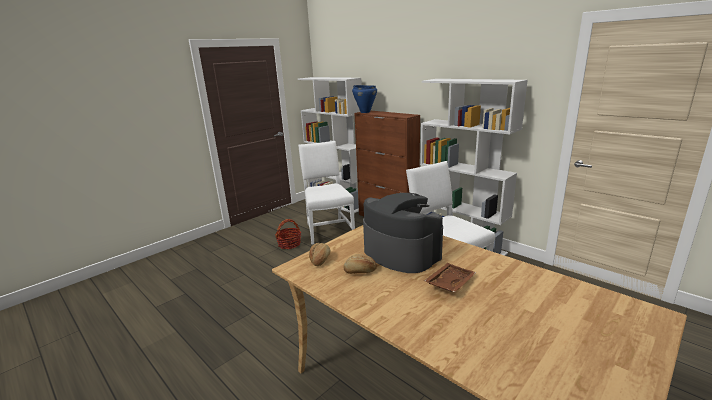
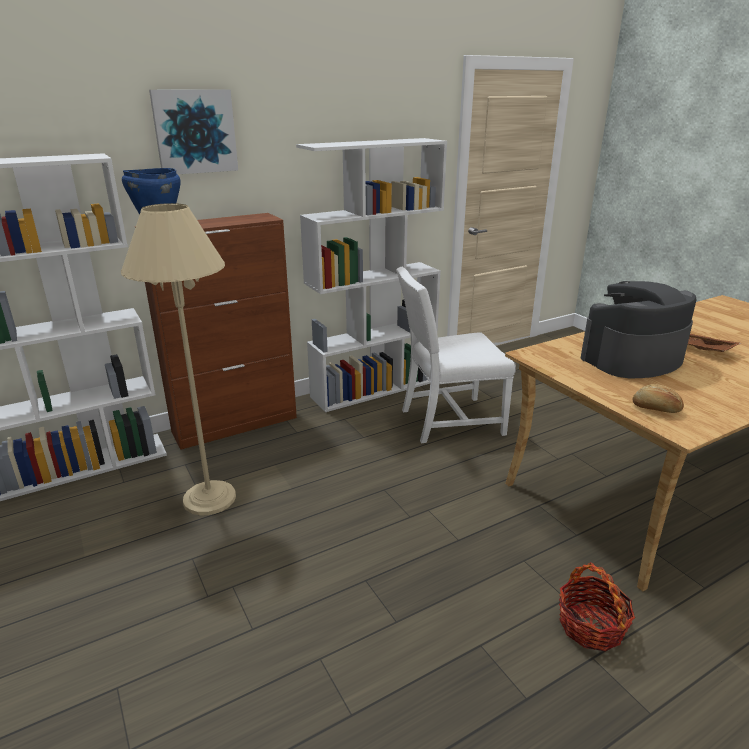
camera: 75 degrees left, 5 degrees up
(289, 244) = (226, 565): basket -> basket (590, 626)
(328, 230) = (209, 498): white chair -> beige floor lamp
(360, 271) = (684, 387): bread -> none
(395, 70) = (195, 131): none -> picture

